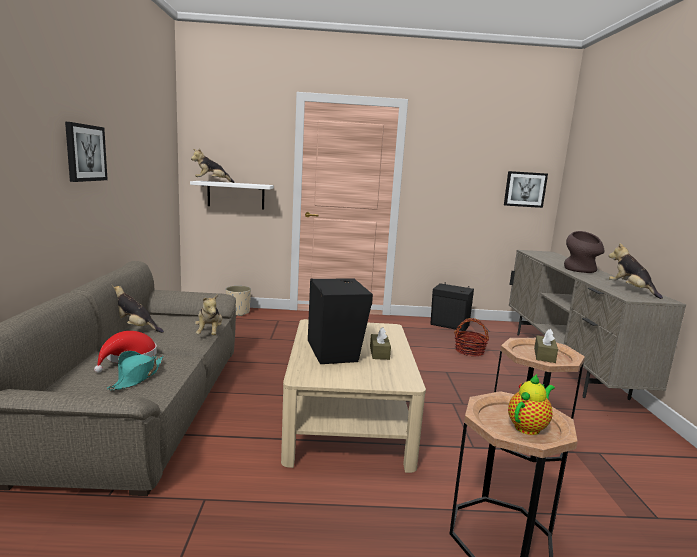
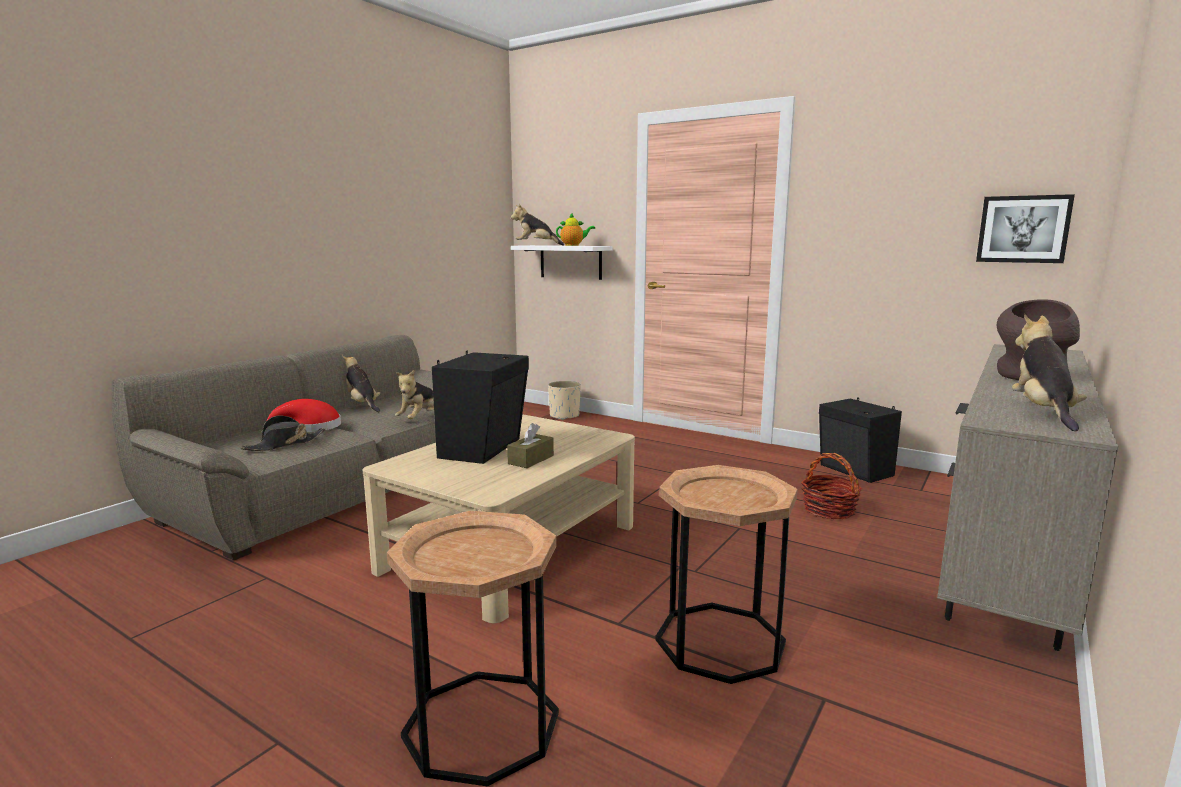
camera: 35 degrees right, 0 degrees up
(85, 153) = (325, 213): picture -> none
(137, 377) = (284, 444): turquoise hat -> black hat
(528, 427) = (476, 559): teapot -> teapot (573, 245)
(544, 355) = (732, 497): brown tissue box -> none

